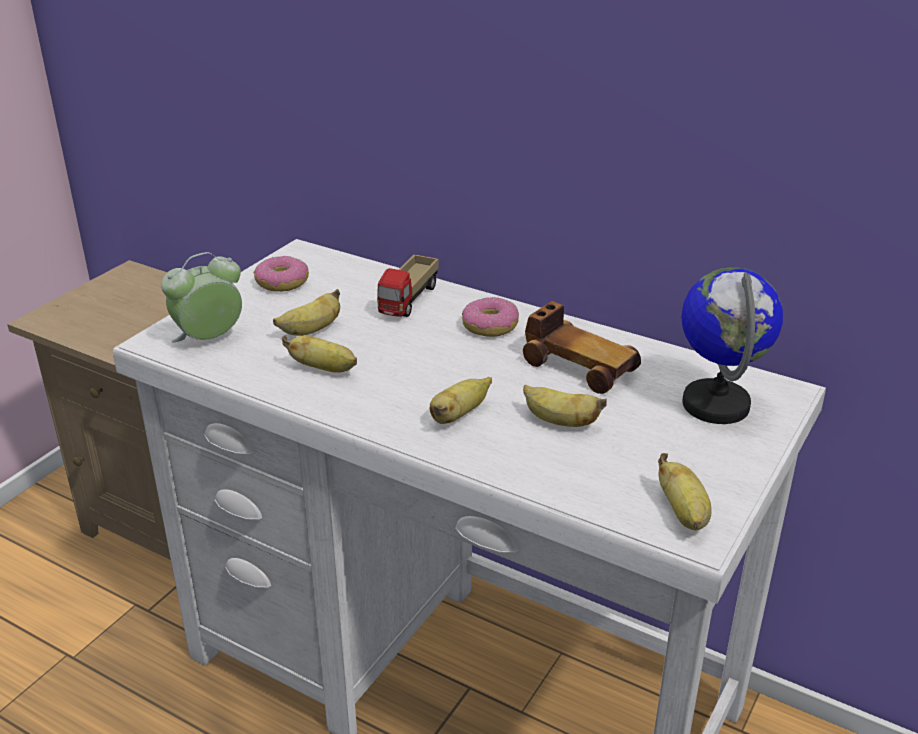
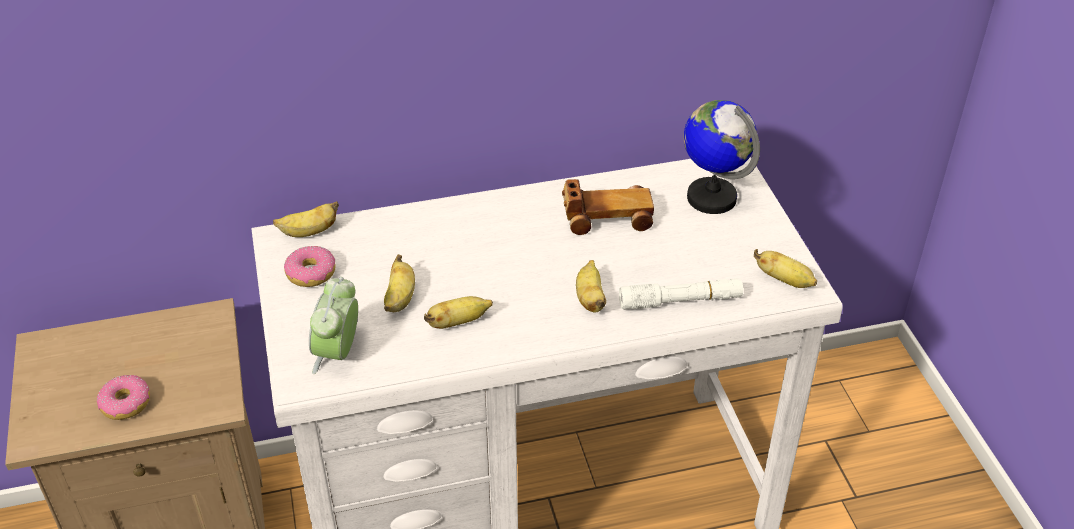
camera: 45 degrees left, 10 degrees up
(409, 301) = (428, 232): toy truck -> none
(490, 326) = (511, 220): donut -> donut (125, 403)
(540, 466) = (680, 301): none -> white flashlight
(559, 422) = (650, 265): banana -> banana (309, 232)

